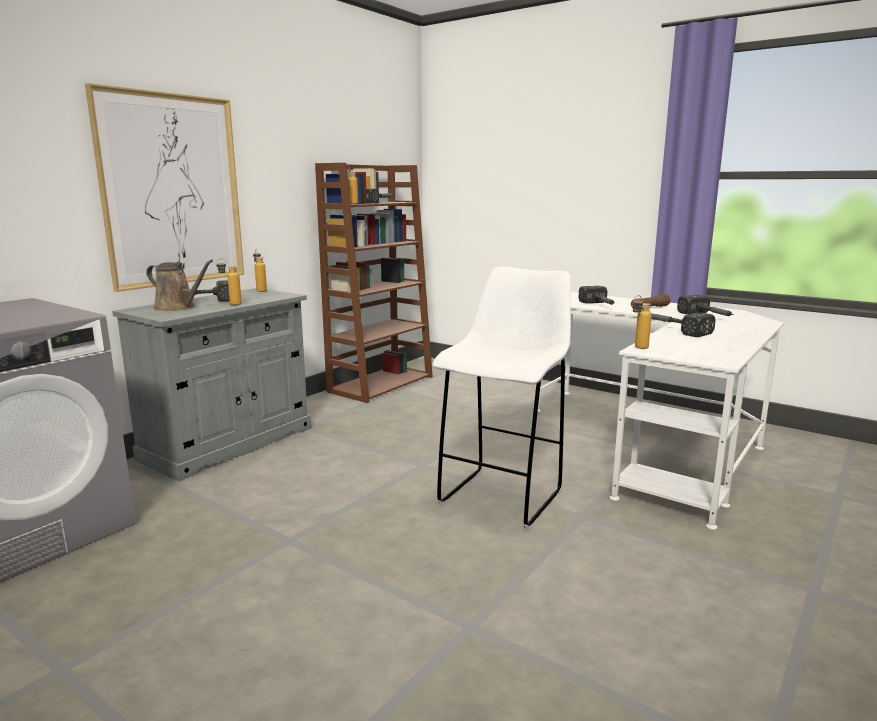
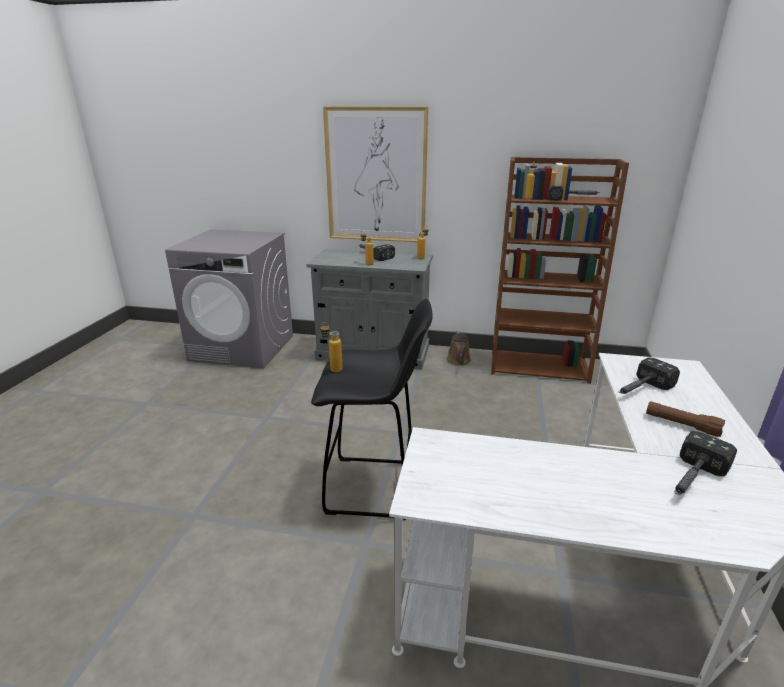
camera: 65 degrees right, 10 degrees up
(178, 307) = (345, 256): brown watering can -> brown watering can (459, 361)
(503, 496) = (374, 487): white stool -> black stool
(637, 348) = (435, 436): bottle -> bottle (332, 368)
(673, 329) = (563, 454): hammer -> none

